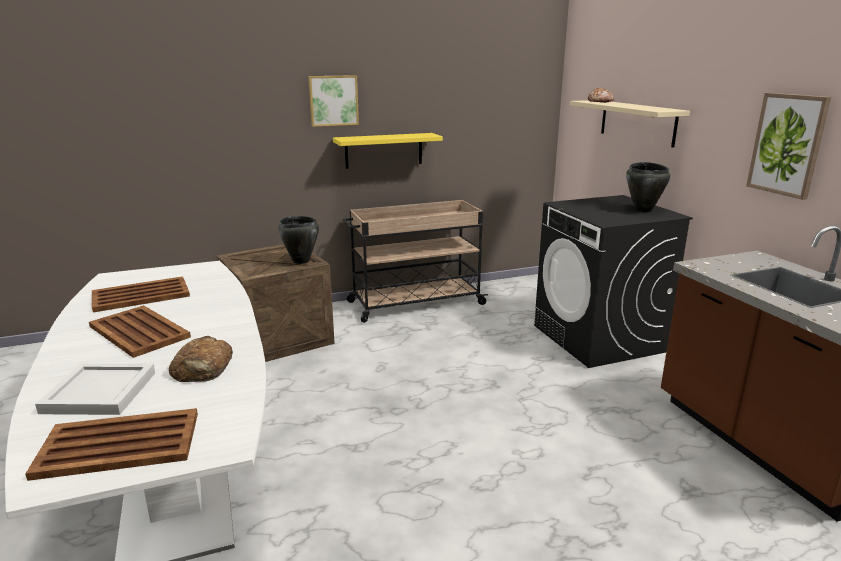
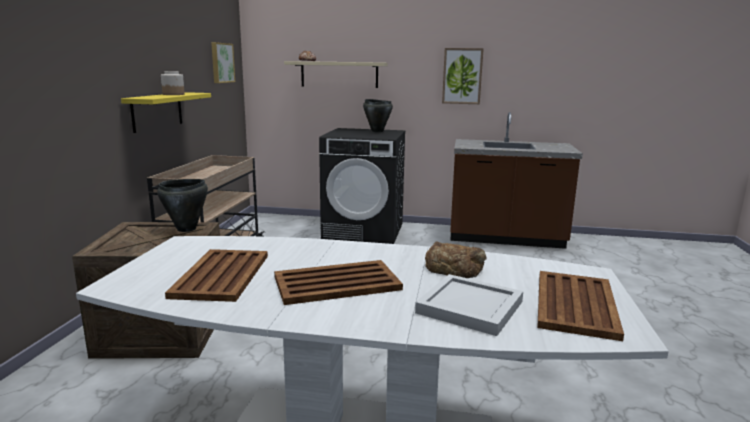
camera: 60 degrees left, 5 degrees down
(333, 100) = (117, 56): picture -> picture (221, 63)
(394, 136) = (173, 94): none -> jar

